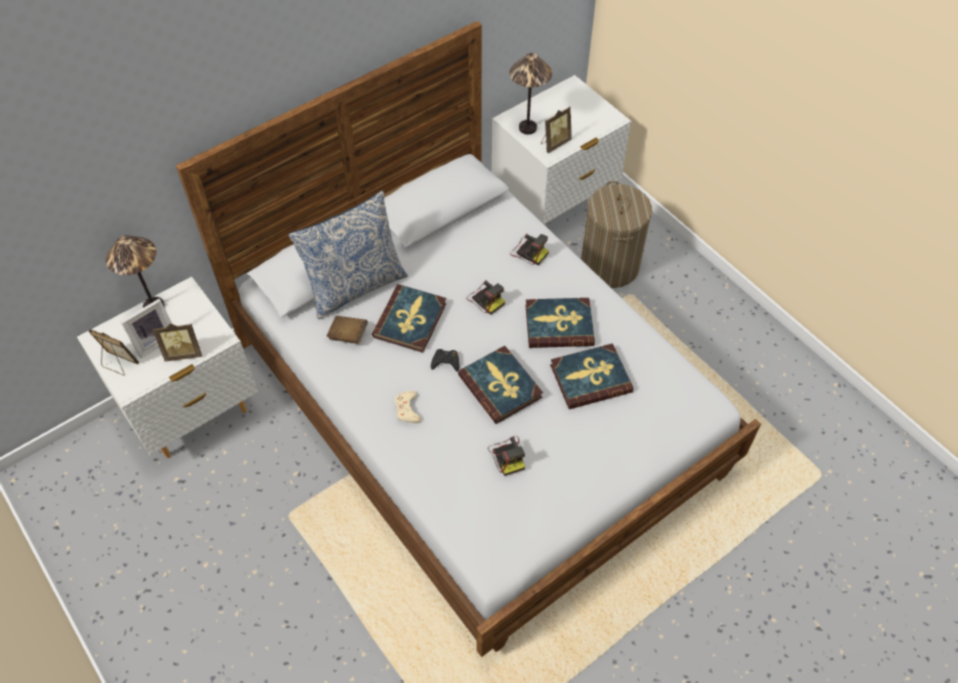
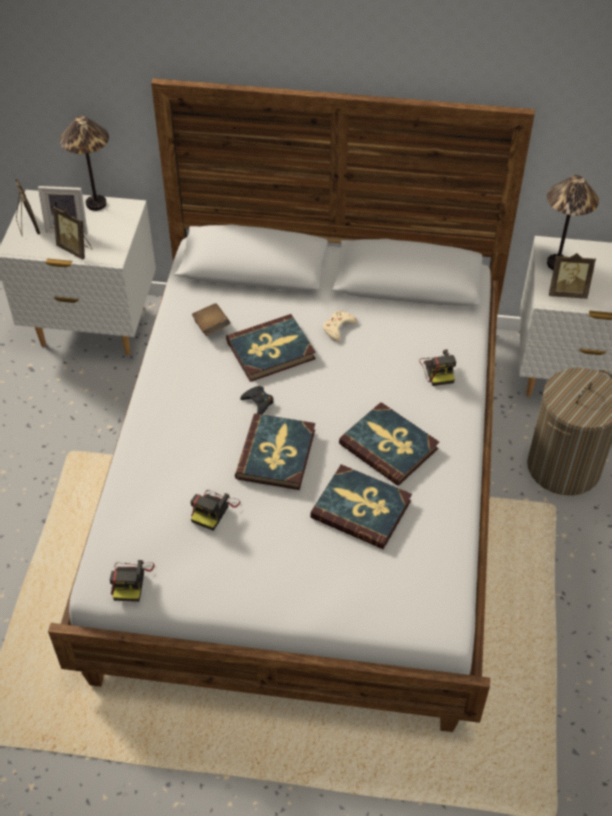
camera: 45 degrees right, 5 degrees down
(355, 286) = (262, 294): pillow -> none
(407, 409) = (185, 414): beige game controller -> beige game controller (338, 328)
(485, 299) = (353, 380): camera -> camera (131, 580)

